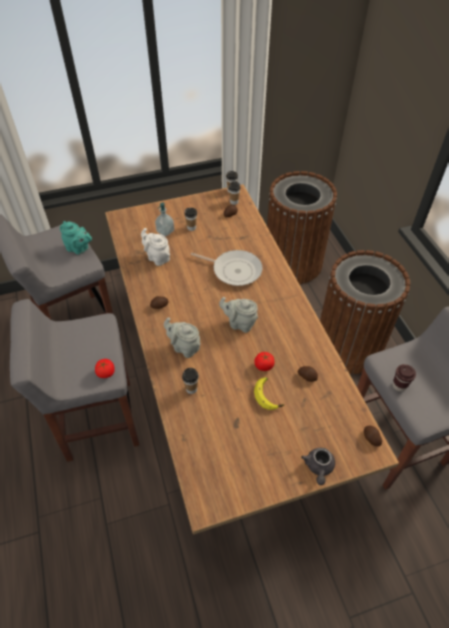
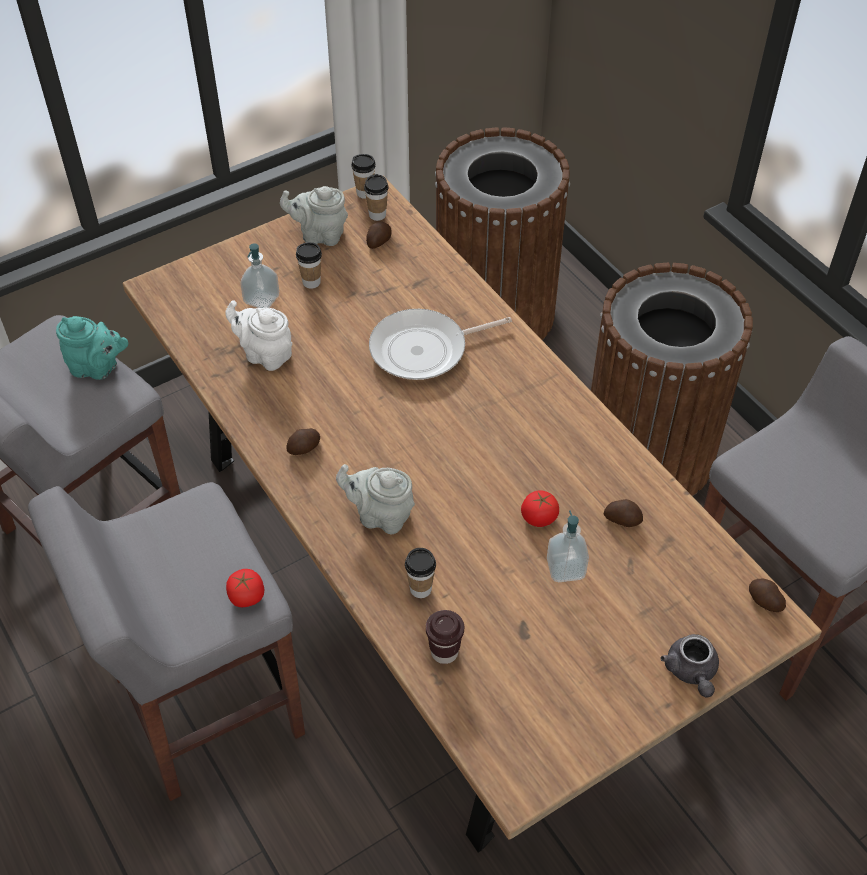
camera: 15 degrees left, 0 degrees up
(234, 270) = (424, 350): frying pan -> frying pan turned 150 degrees clockwise
(240, 323) = (469, 449): grey teapot -> grey teapot (319, 235)
(269, 395) = (565, 568): banana -> soap dispenser
(399, 386) = (785, 500): brown cup -> brown cup (444, 652)

